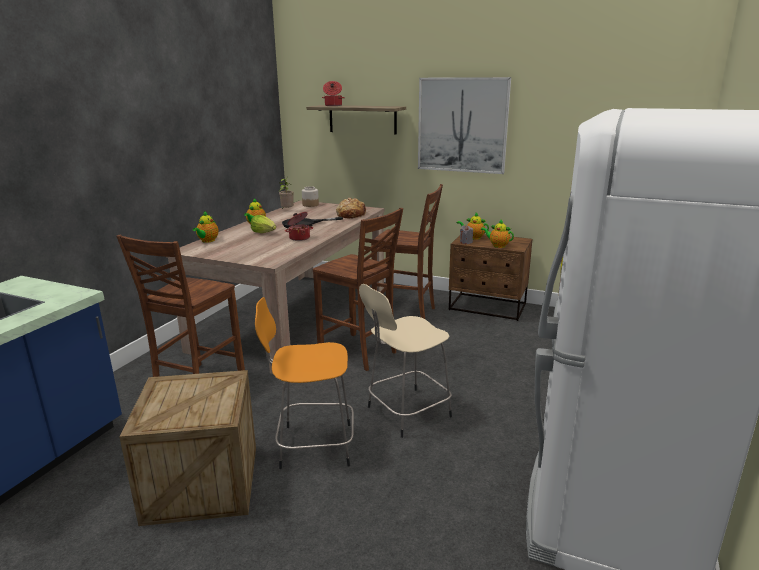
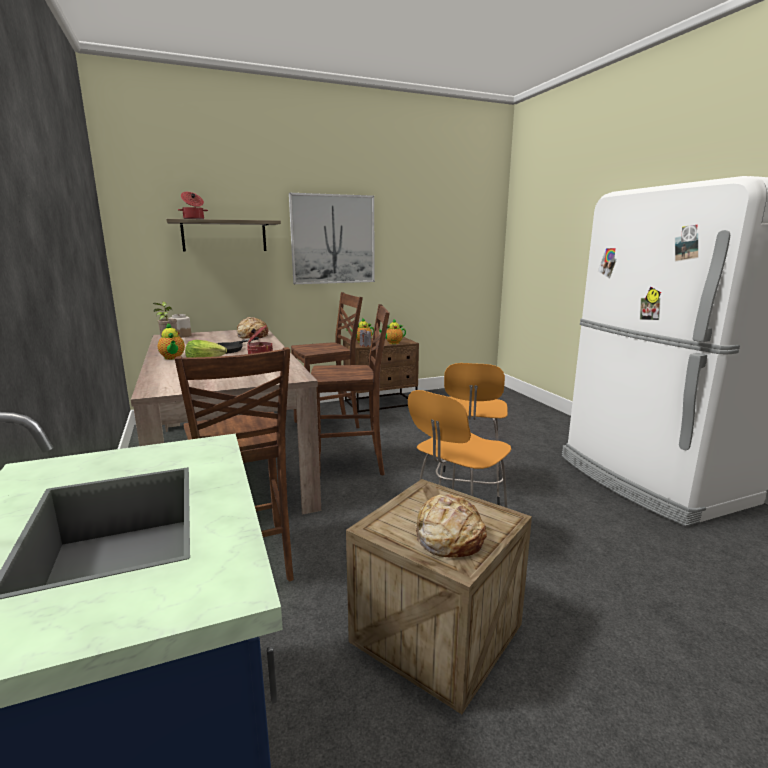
camera: 45 degrees left, 5 degrees down
(172, 409) = (448, 537): none -> bread
(207, 241) = (155, 379): teapot -> none
(406, 413) = (469, 488): beige stool -> orange stool

